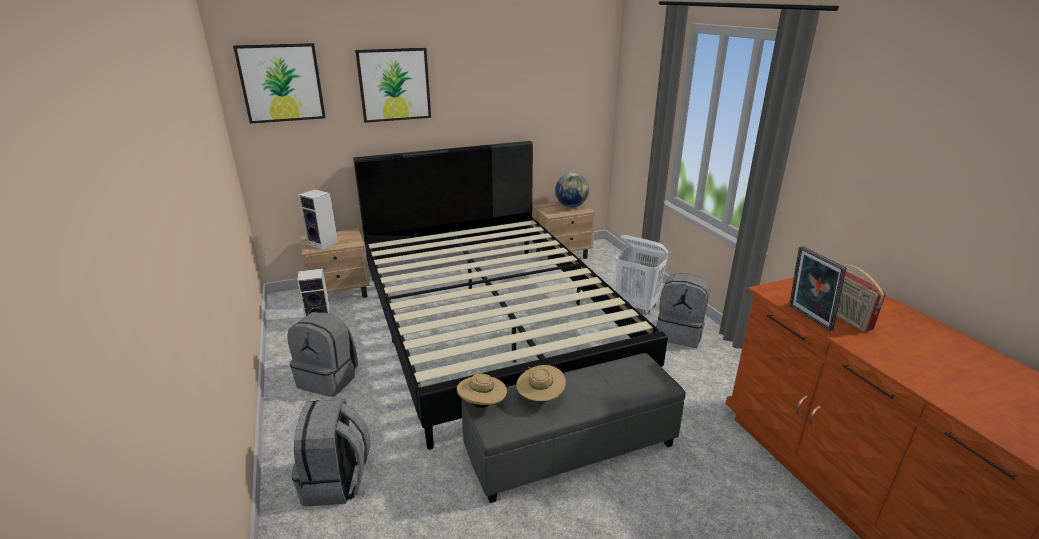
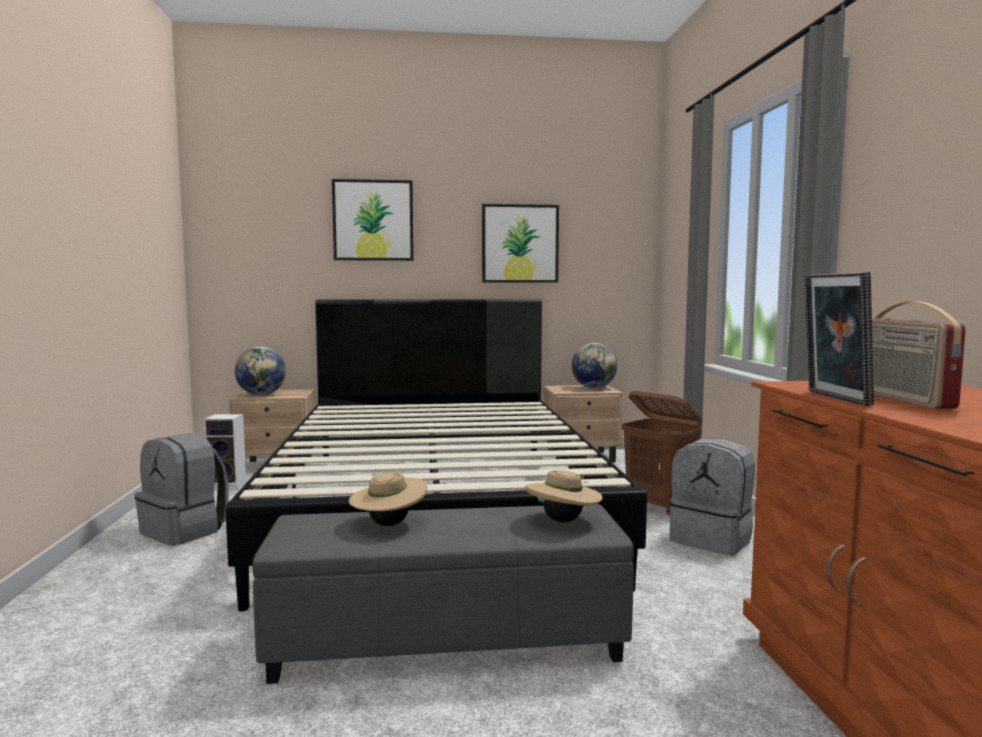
camera: 15 degrees right, 20 degrees down
(281, 83) = (248, 210): picture -> picture (520, 244)
(324, 244) = (261, 395): speaker -> globe
(337, 482) = (85, 626): grey backpack -> none
(482, 404) = (298, 521): beige hat -> beige hat (563, 521)
(637, 306) = (659, 508): white laundry basket -> brown laundry basket

